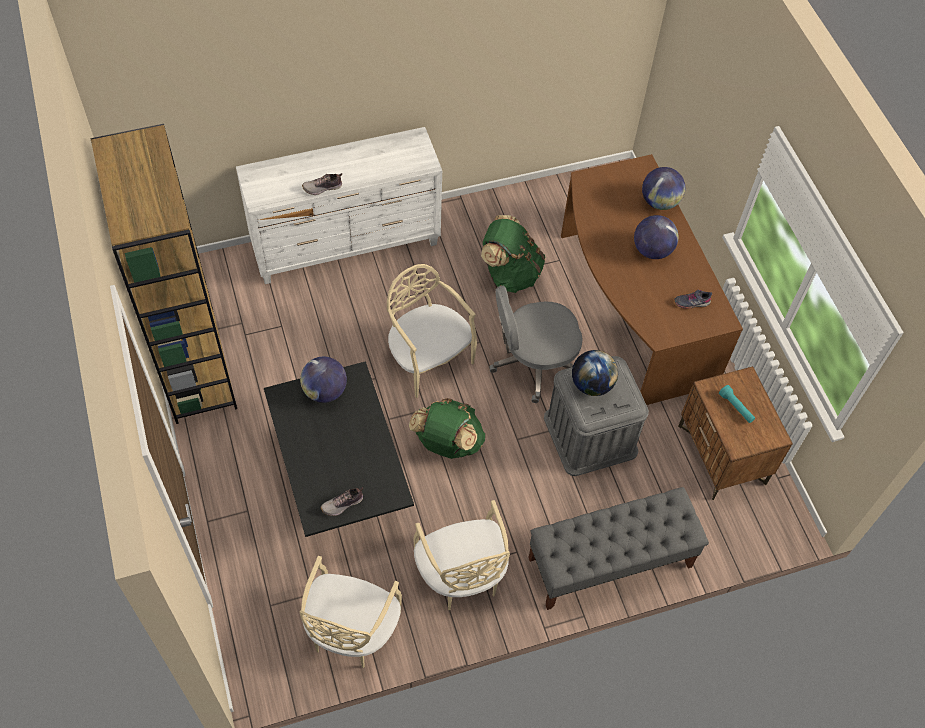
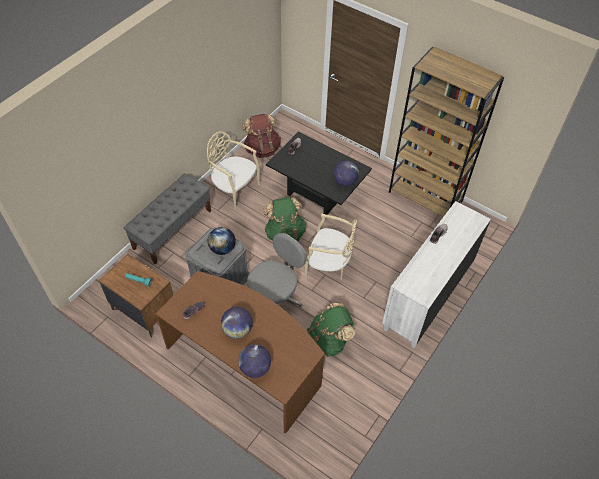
camera: 145 degrees right, 5 degrees down
(351, 630) = (262, 149): beige chair -> brown backpack

